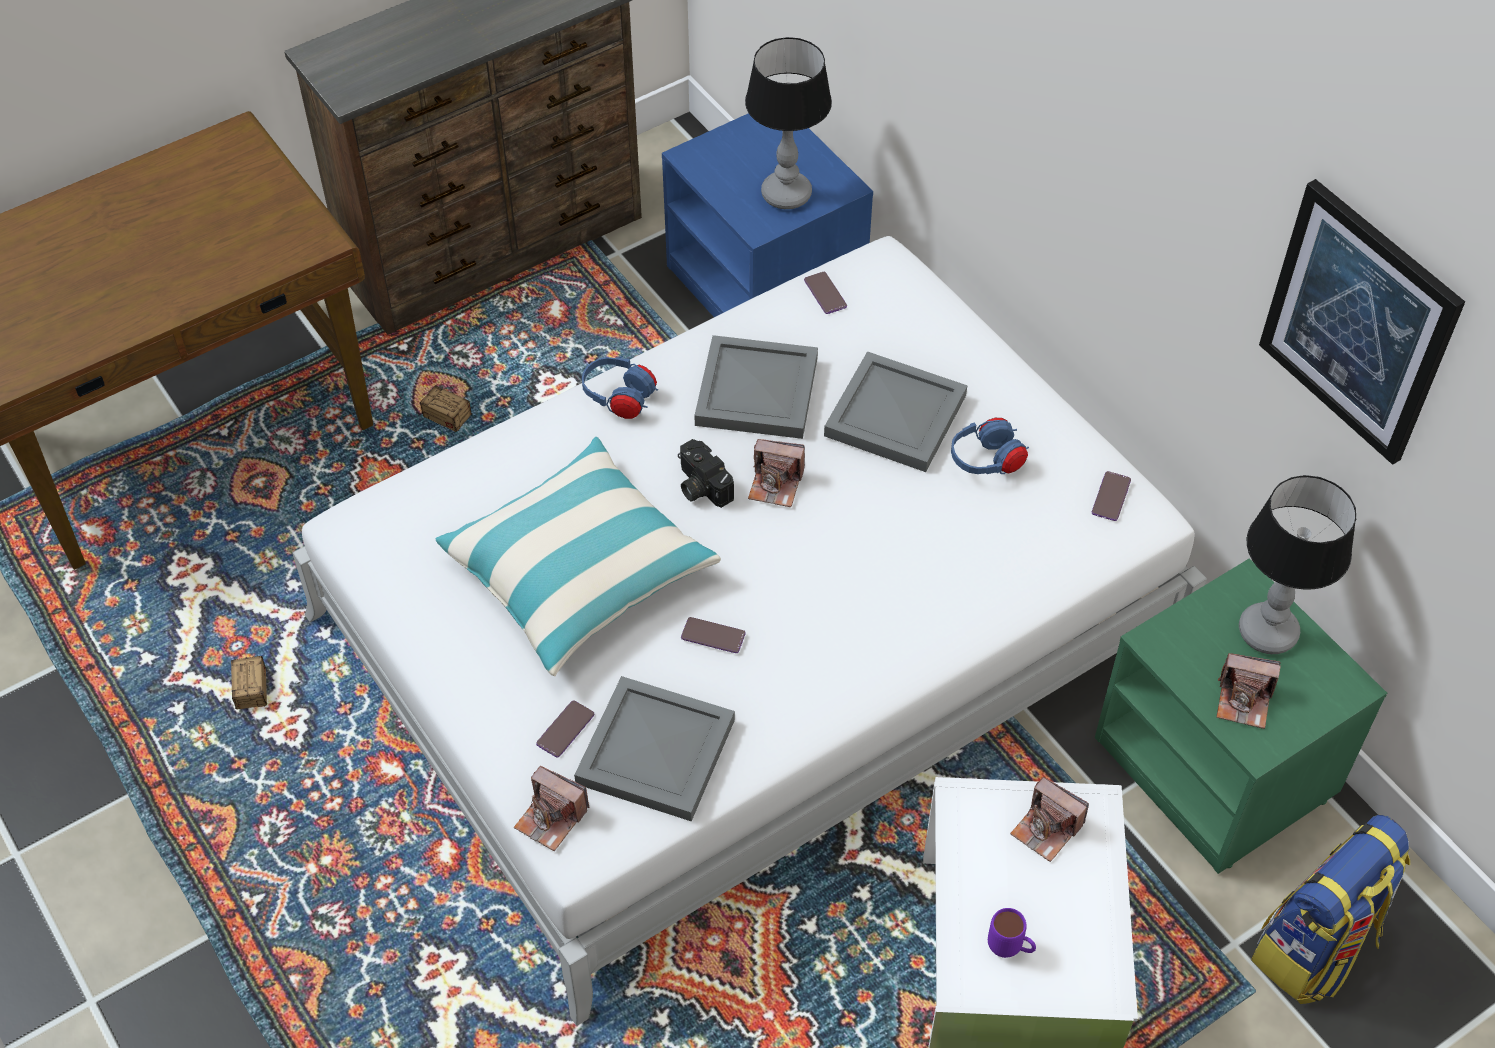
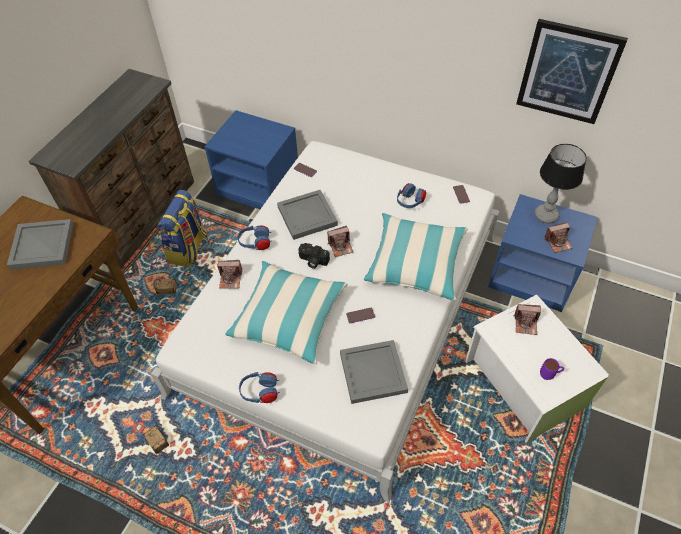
camera: 30 degrees left, 0 degrees up
(433, 678) = (260, 392): none -> blue headphones
(551, 818) = (352, 423): camera -> camera (230, 279)
(565, 729) = (330, 384): phone -> none
(787, 194) = (264, 141): table lamp -> none
(894, 414) = (364, 201): grey tray -> grey tray (42, 245)
(901, 591) = (415, 263): none -> pillow
(1219, 766) = (533, 275): green nightstand -> blue nightstand
(1315, 949) = (608, 320): backpack -> backpack (189, 249)

